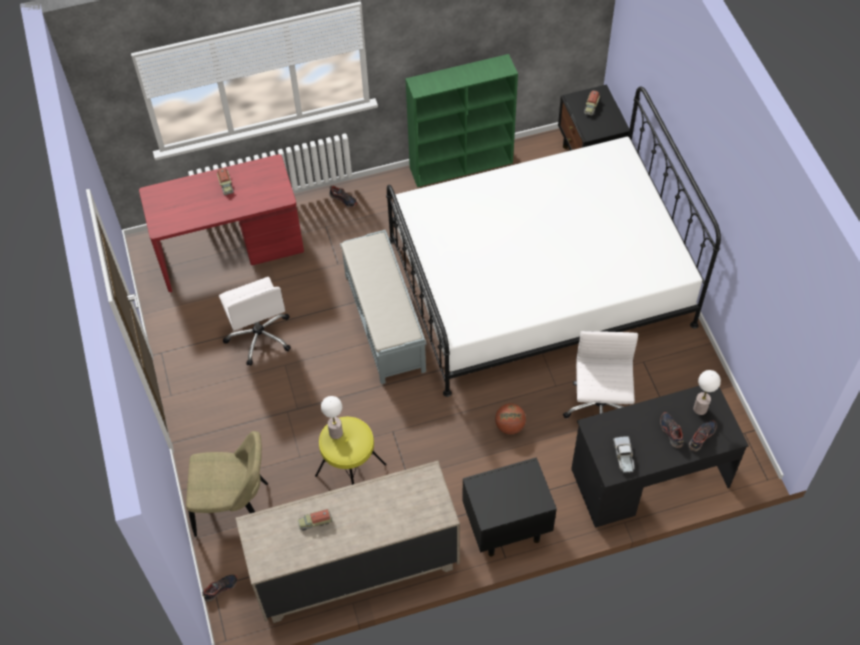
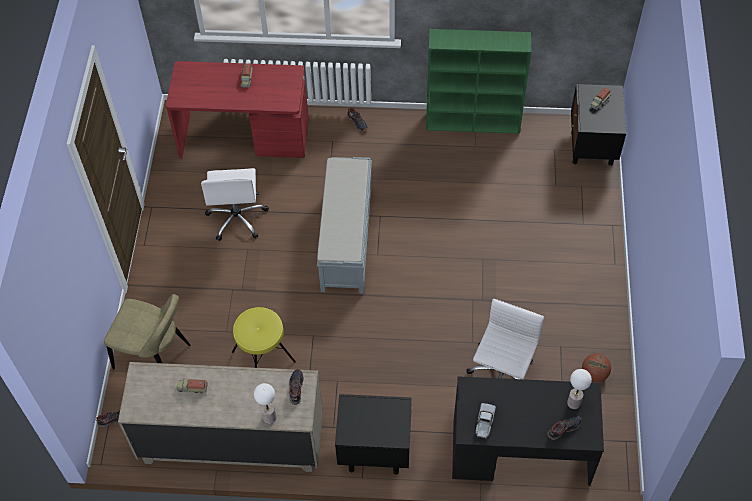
camera: 20 degrees right, 0 degrees up
(336, 432) = (251, 319): table lamp -> table lamp (269, 417)
(510, 426) = (416, 364): basketball -> basketball (594, 374)
(539, 281) = (497, 245): white bed -> none
(671, 432) = (537, 415): shoe -> shoe (296, 388)

